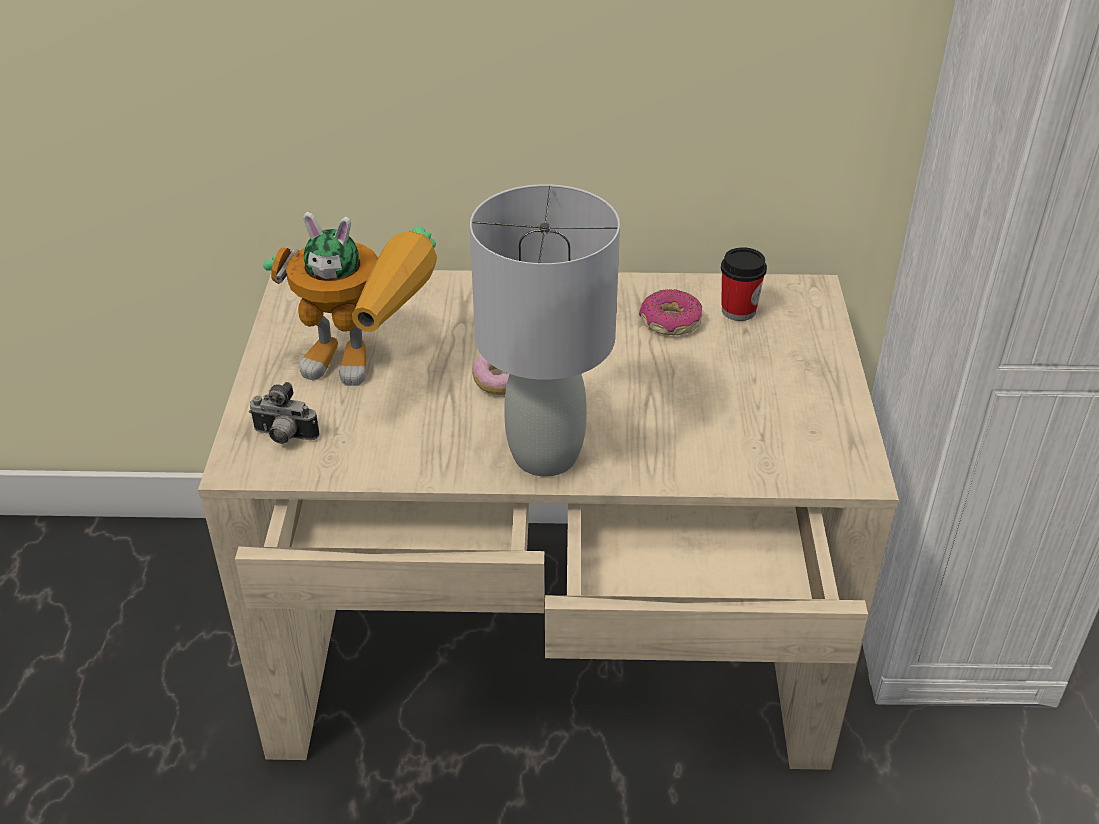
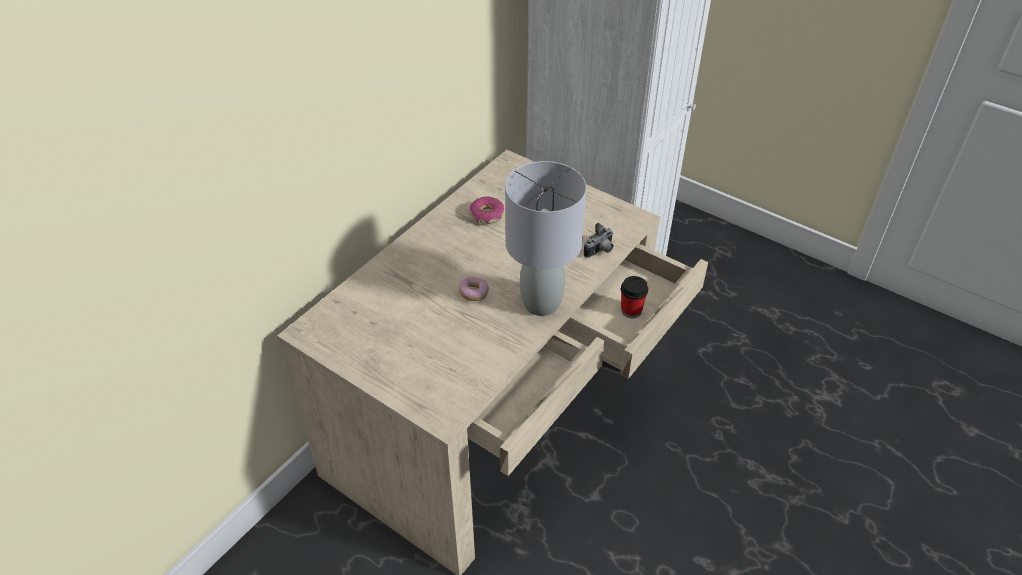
camera: 55 degrees left, 5 degrees up
(284, 437) = (438, 392): camera -> camera (600, 251)
(369, 364) = (411, 333): toy robot -> none
(738, 311) = (501, 191): cup -> cup (631, 311)

